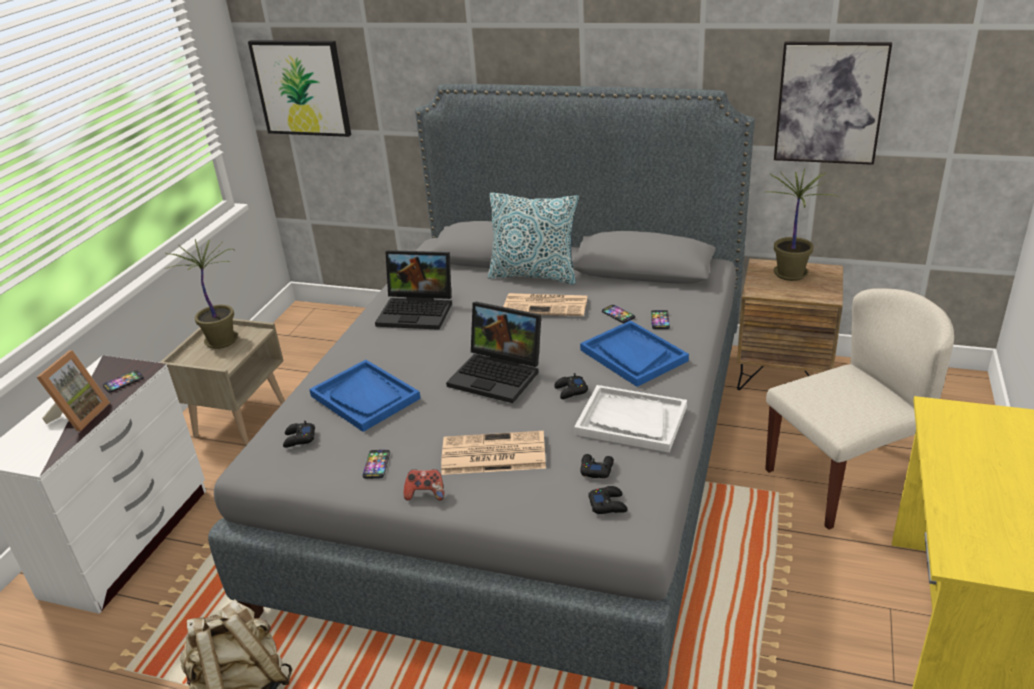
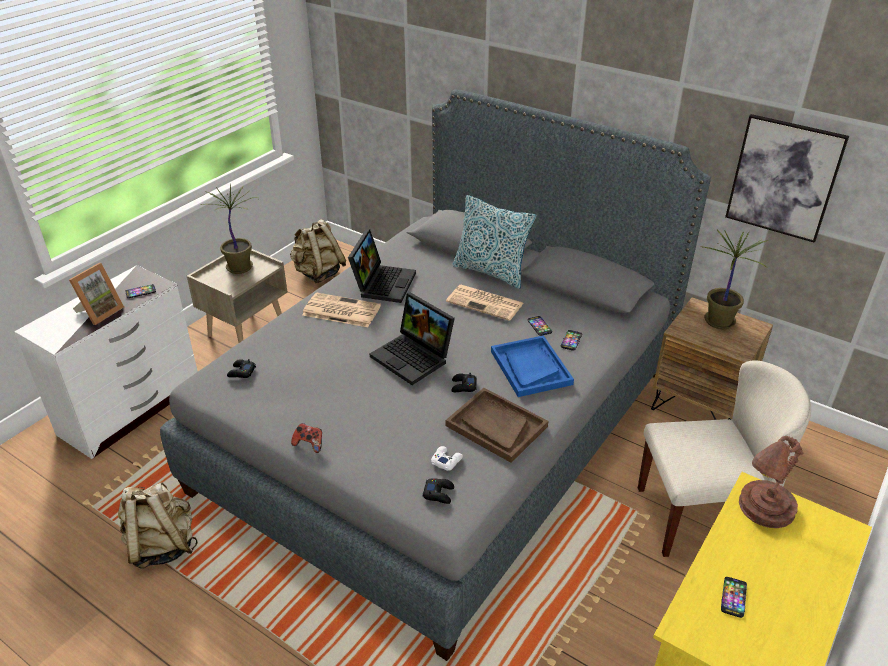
camera: 15 degrees right, 5 degrees up
(301, 88) = (351, 67): picture -> none
(301, 340) = (318, 273): none -> beige backpack
(365, 397) = (305, 350): blue tray -> none
(376, 465) = (286, 409): phone -> phone (733, 597)
(418, 311) = (383, 283): laptop -> laptop turned 105 degrees counterclockwise
(492, 454) = (374, 425): newspaper -> newspaper (340, 311)
(596, 469) = (446, 460): black game controller -> white game controller
(630, 421) = (496, 426): white tray -> brown tray
(959, 425) = (764, 509): none -> brown table lamp

